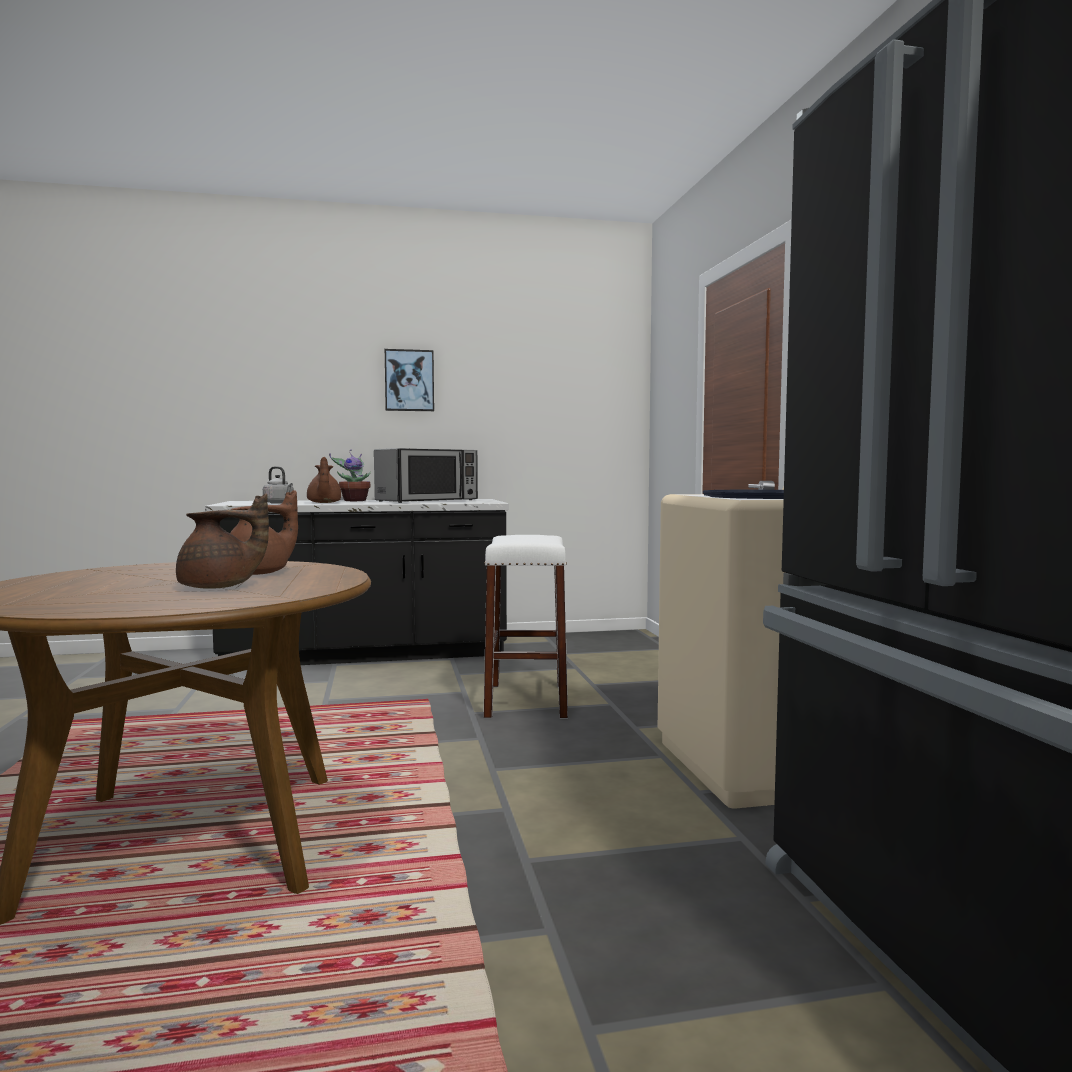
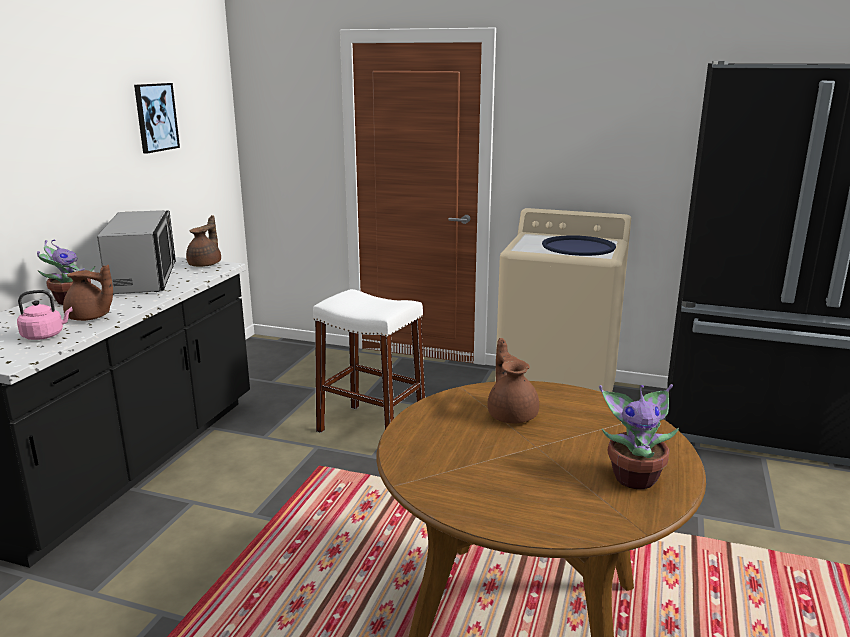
camera: 60 degrees left, 15 degrees up
(105, 602) = (634, 476): none -> potted plant
(219, 587) = (583, 434): brown teapot -> brown teapot (206, 264)
(279, 503) = (45, 336): grey kettle -> pink kettle
(409, 380) = (58, 133): picture -> picture (155, 117)

